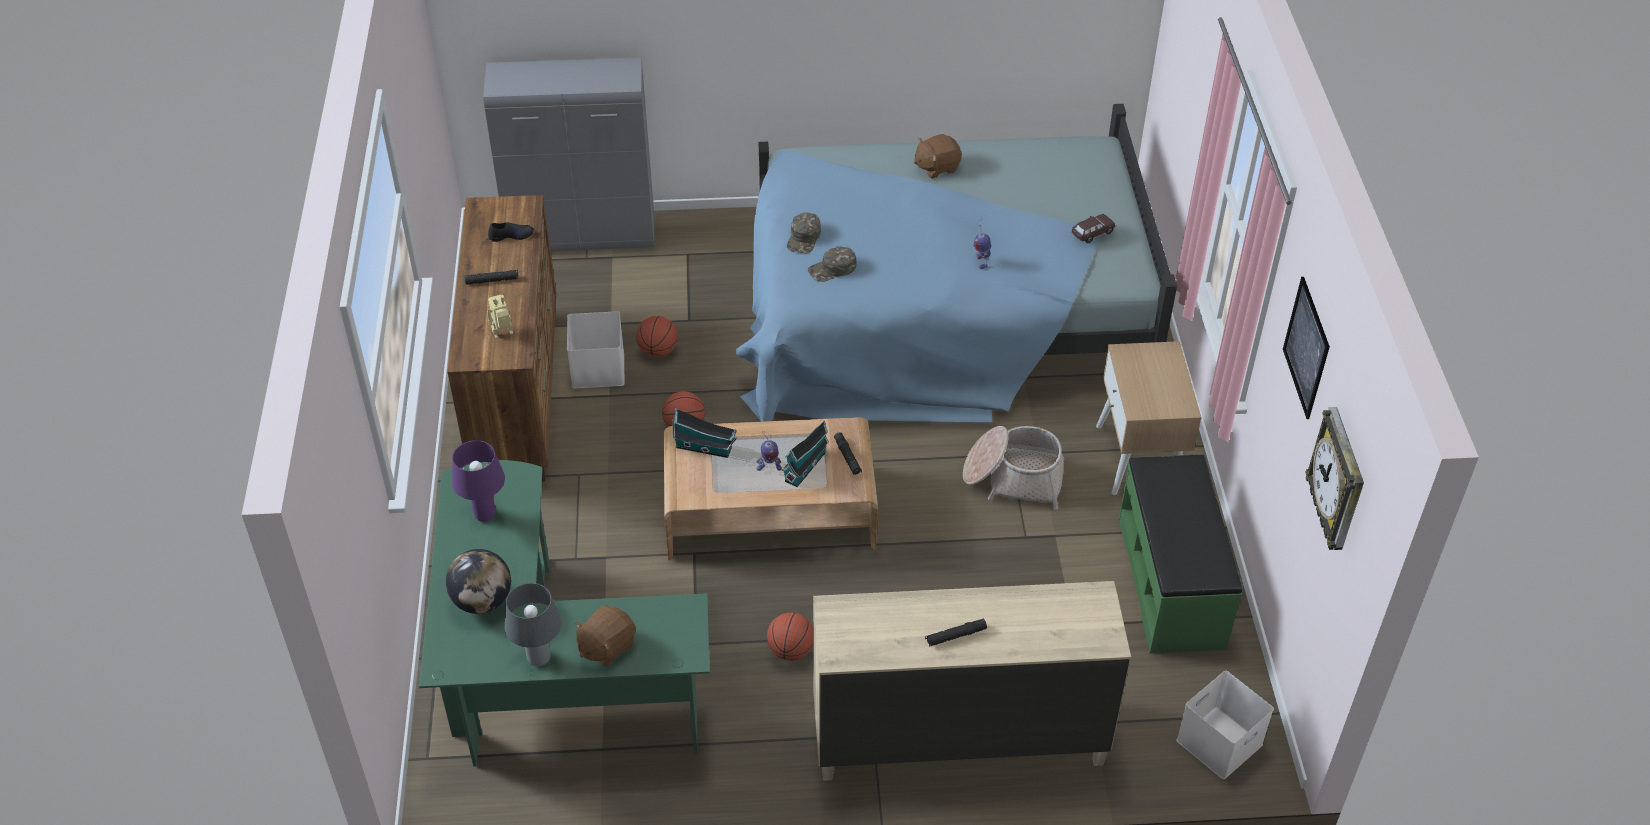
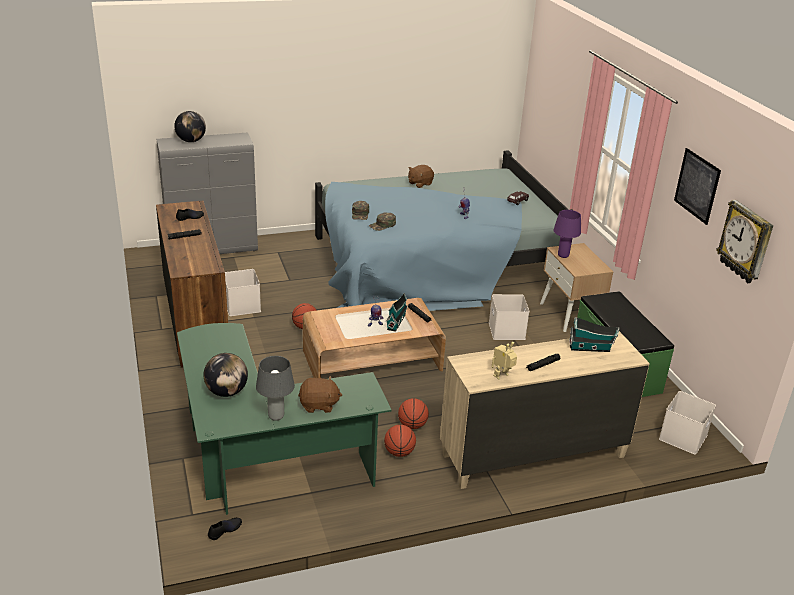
camera: 15 degrees left, 15 degrees down
(465, 792) = (224, 530): none -> black shoe
(484, 515) = (213, 350): purple table lamp -> purple table lamp (562, 256)
(503, 335) = (201, 259): toy robot -> toy robot (502, 376)
(541, 74) = (191, 141): none -> globe
(606, 647) = (319, 405): brown plush toy -> brown plush toy turned 120 degrees counterclockwise
(658, 351) = (276, 295): basketball -> basketball (399, 452)
(706, 448) = (333, 319): toy house -> toy house (591, 348)
(1013, 477) = (506, 330): basket -> white storage box

